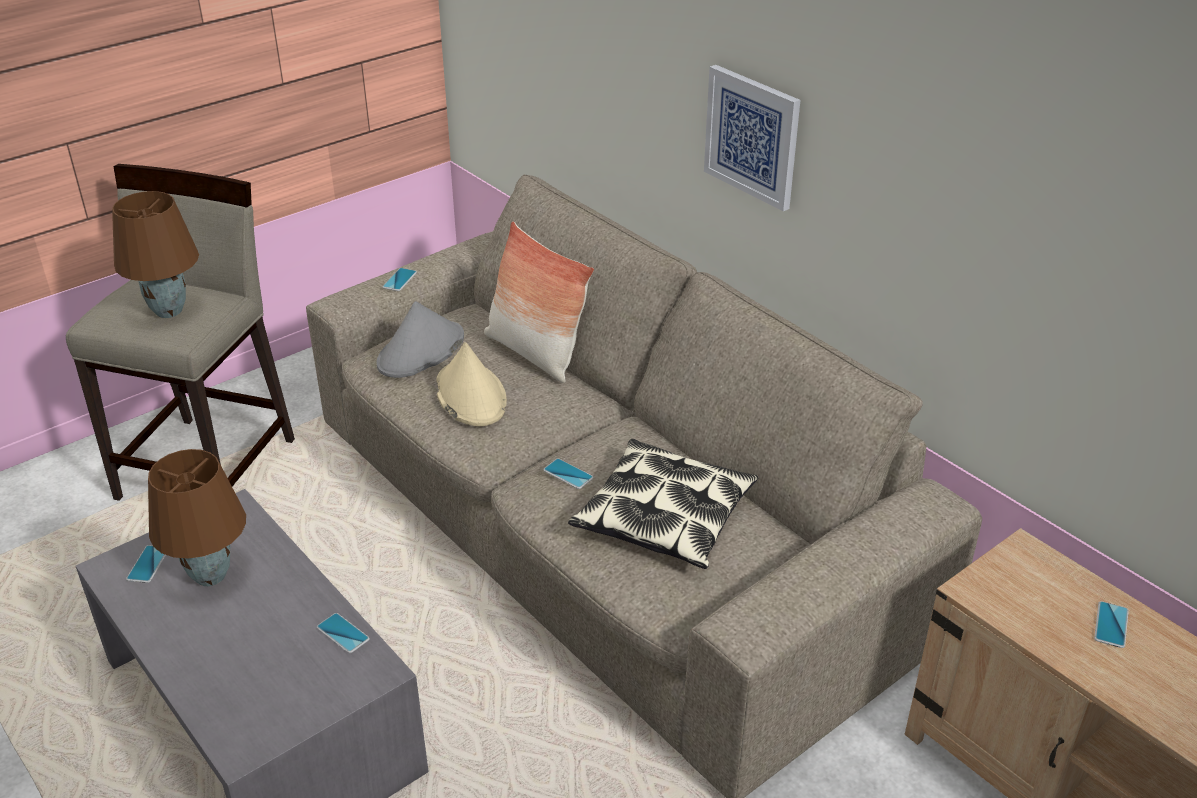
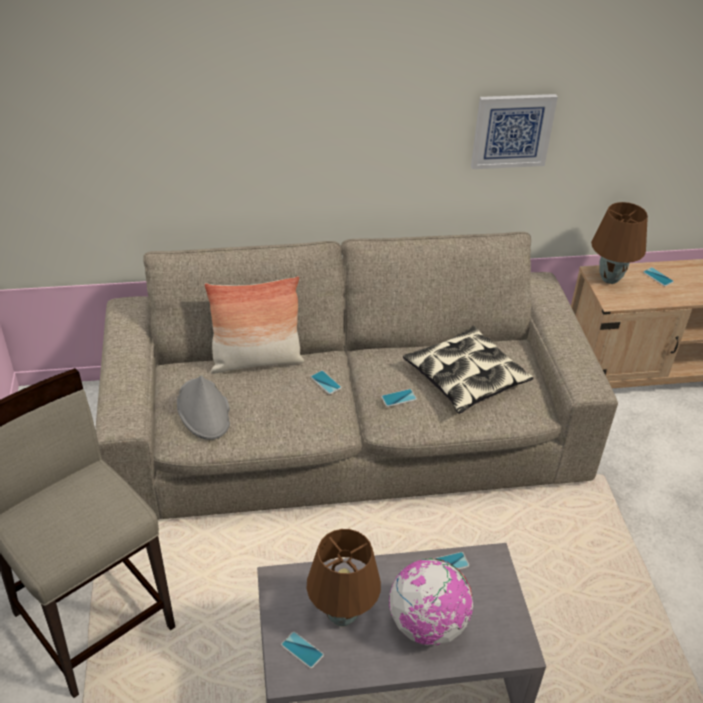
camera: 60 degrees left, 5 degrees up
(170, 311) = (84, 508): brown table lamp -> brown table lamp (610, 278)
(235, 650) = (427, 625): none -> globe
(399, 280) = (129, 380): phone -> phone (325, 382)
(470, 395) = (279, 407): beige hat -> none
(752, 136) = (357, 139): picture -> picture (512, 131)

